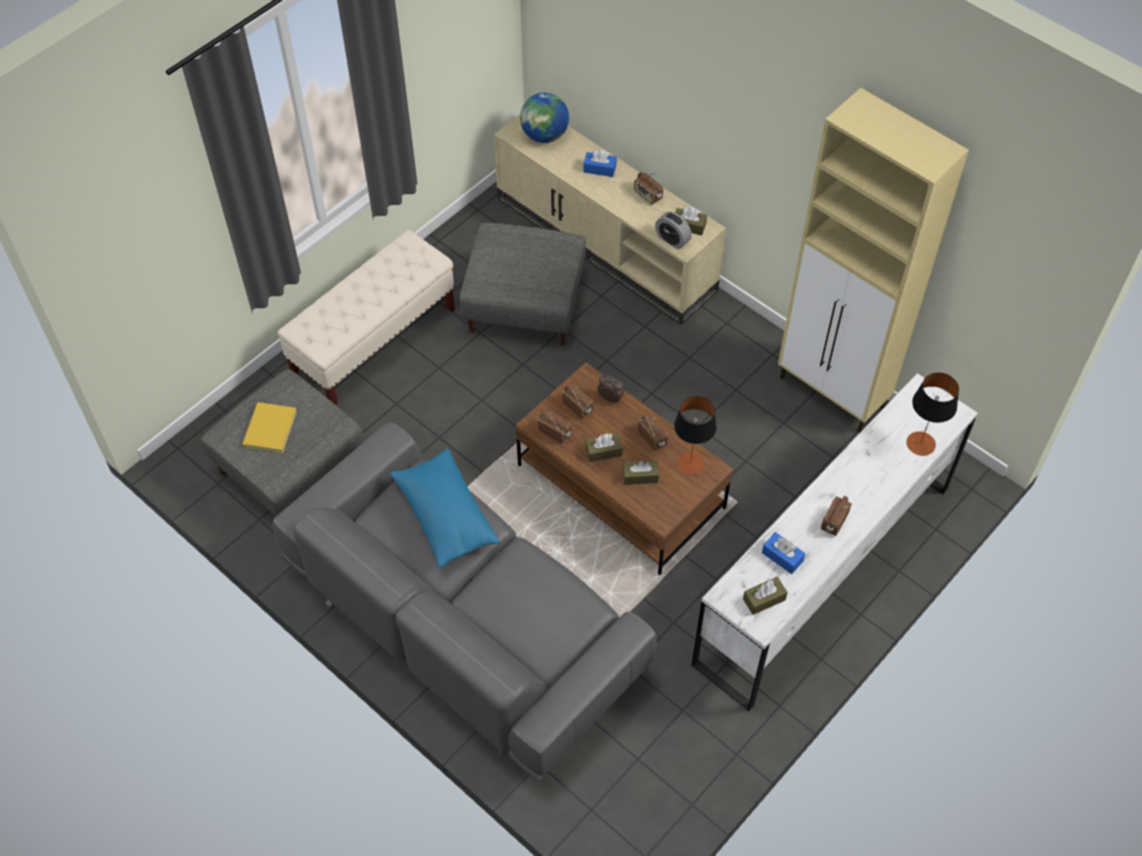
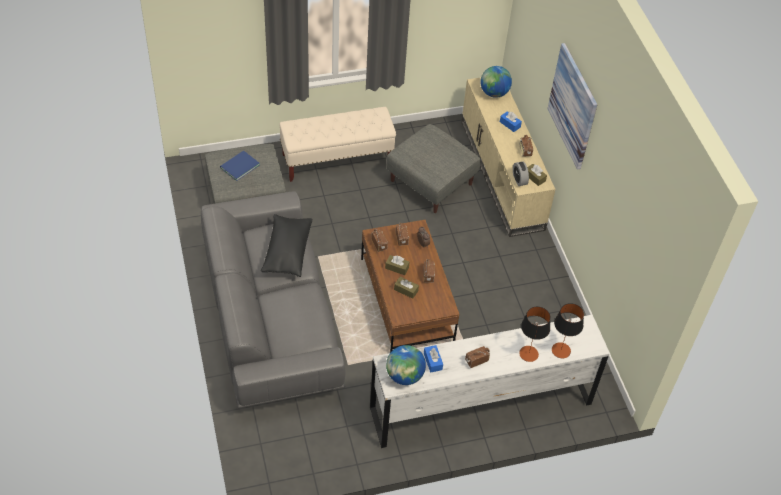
camera: 30 degrees right, 5 degrees down
(268, 430) = (238, 166): yellow book -> blue book
(445, 516) = (287, 251): blue pillow -> black pillow
(690, 463) = (438, 299): table lamp -> table lamp (528, 353)
(732, 100) = (573, 106): none -> picture
(764, 599) = (404, 376): brown tissue box -> globe
(833, 393) = (566, 318): beige cabinet -> none

